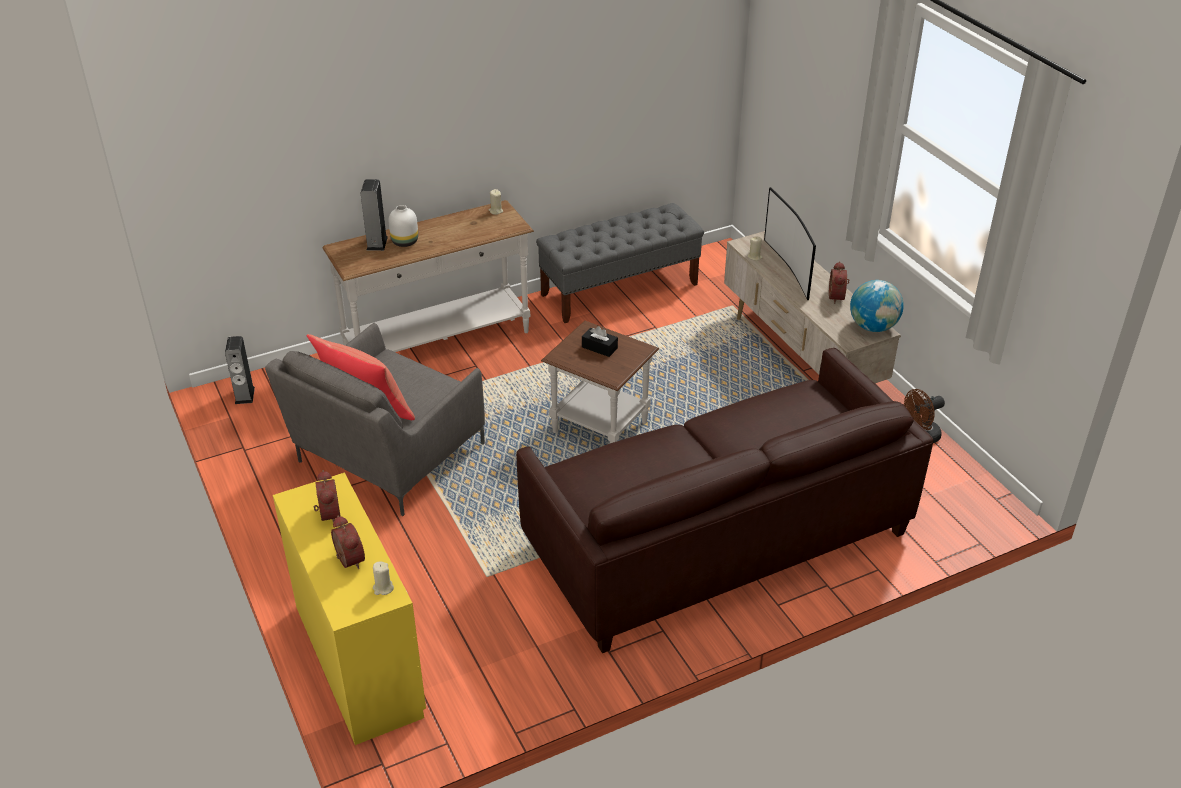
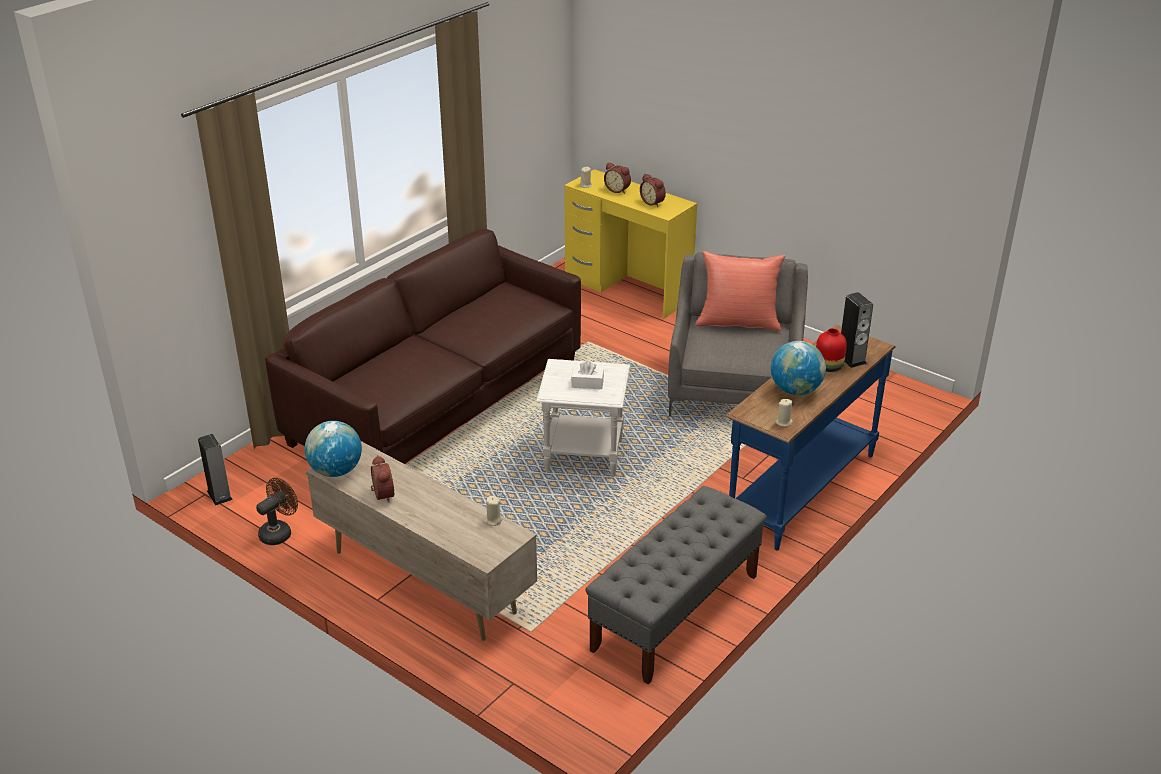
camera: 155 degrees right, 5 degrees down
(244, 395) = (901, 397): speaker -> speaker (219, 495)
(405, 241) = (828, 367): white vase -> red vase
(438, 343) = (800, 489): white console table -> blue console table
(456, 231) = (795, 390): none -> globe
(599, 347) = (587, 384): black tissue box -> white tissue box
(600, 428) = (582, 456): brown side table -> white side table
(789, 268) = (447, 517): television -> none

